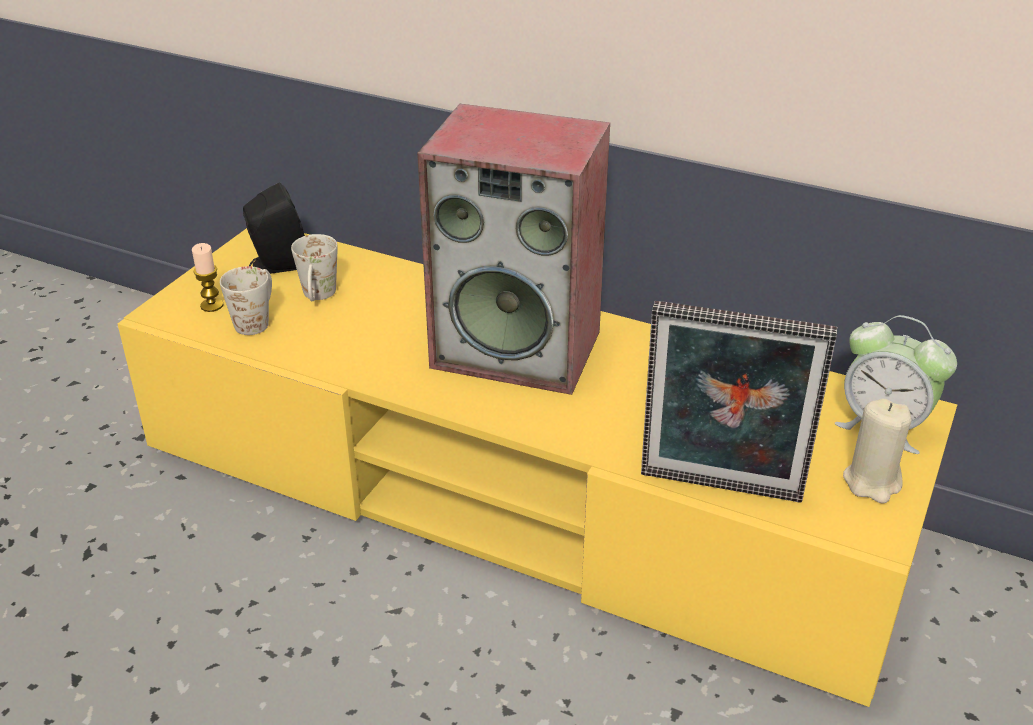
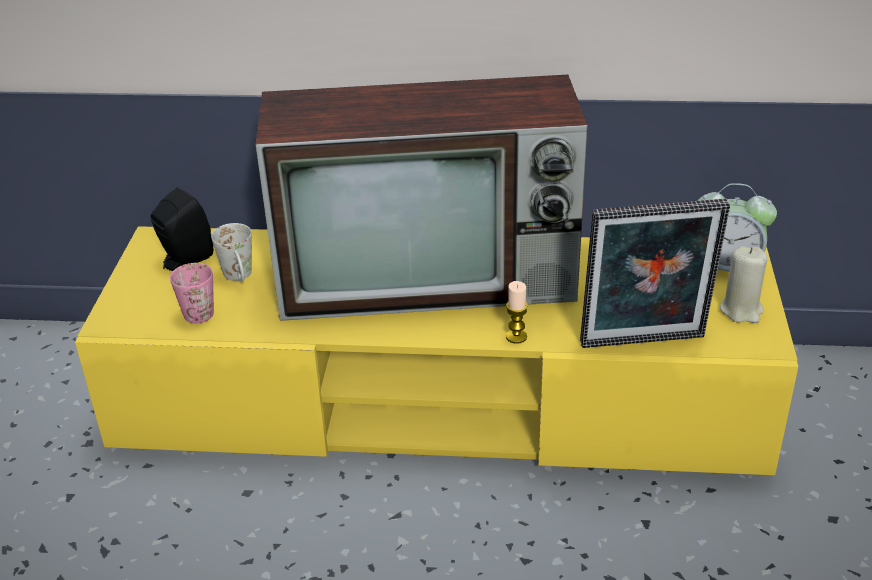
camera: 20 degrees left, 0 degrees up
(212, 305) = (151, 306): candle -> candle (516, 337)
(257, 319) = (199, 308): white mug -> pink mug
(519, 348) = (432, 278): speaker -> television

